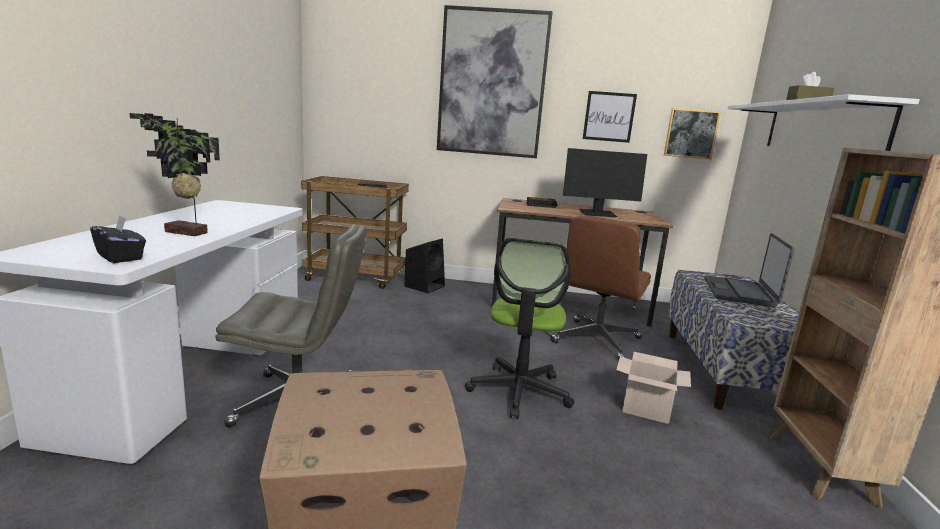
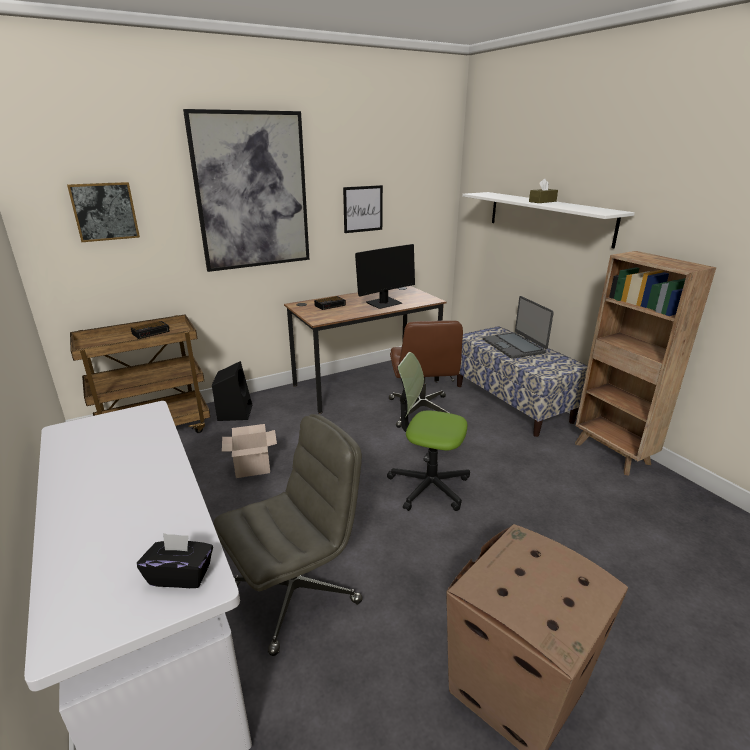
camera: 35 degrees left, 10 degrees up
(185, 233) = (150, 502): potted plant -> none
(519, 391) = (428, 486): office chair -> office chair turned 135 degrees clockwise
(647, 409) = (507, 457): cardboard box -> cardboard box (253, 467)
(691, 133) = (425, 213): picture -> picture (104, 211)

